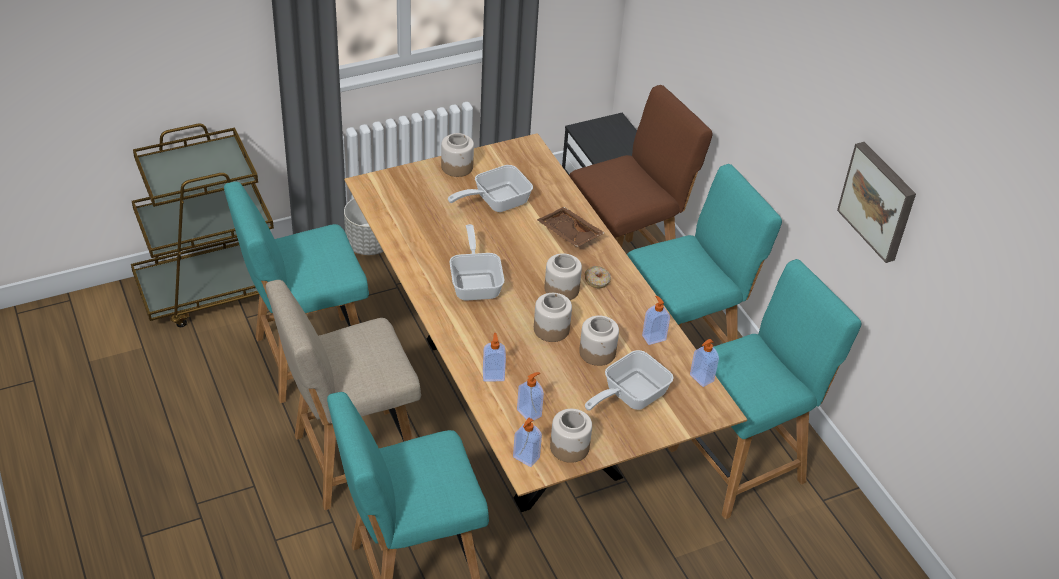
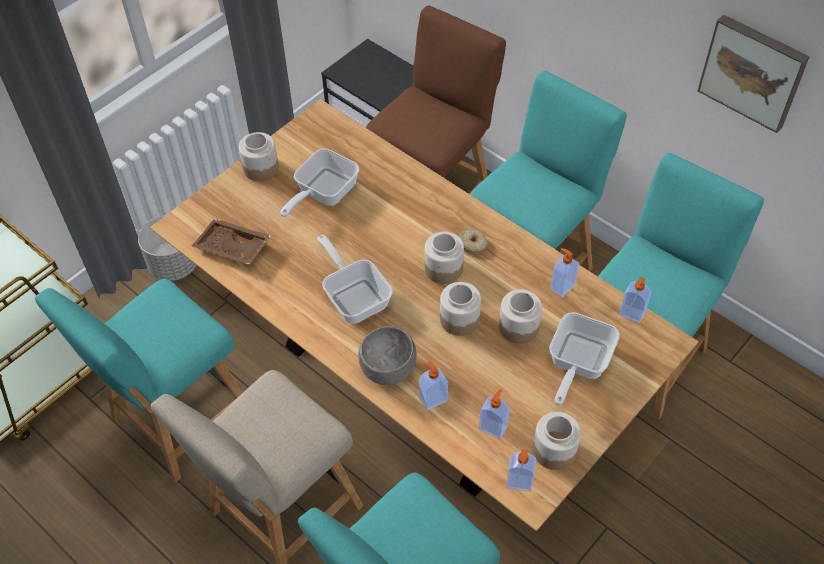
camera: 20 degrees left, 10 degrees up
(470, 341) = (387, 369): none -> grey bowl
(568, 234) = (415, 202): brown tray -> brown tray (232, 248)

